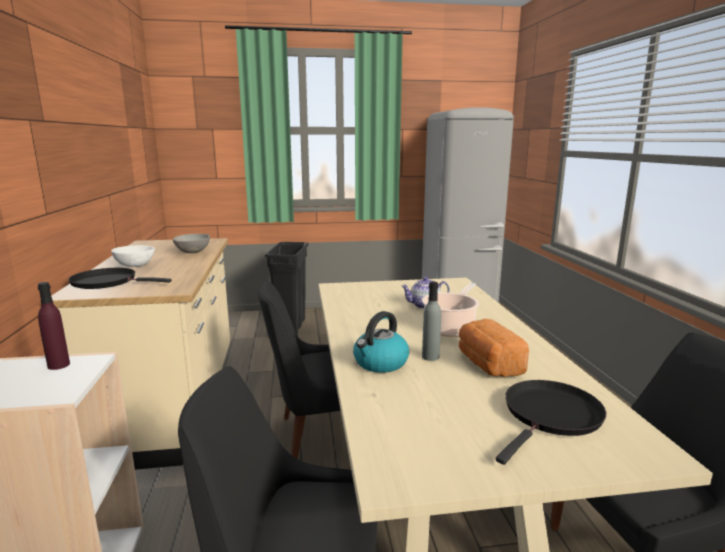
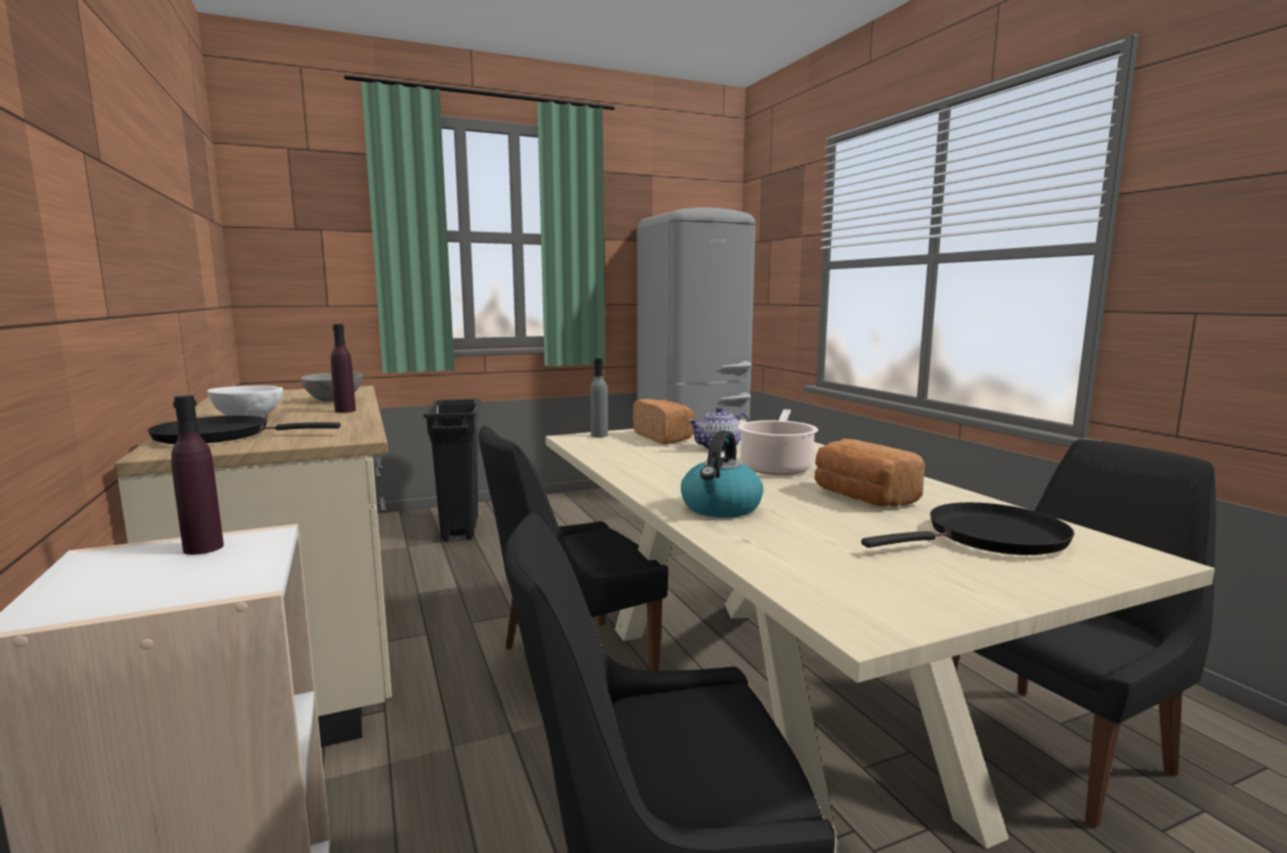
camera: 15 degrees left, 5 degrees down
(191, 263) = (345, 411): none -> purple bottle
(395, 291) = (664, 437): none -> bread
(430, 357) = (781, 496): grey bottle -> grey bottle (599, 435)
(550, 416) = (989, 538): black frying pan -> black frying pan turned 45 degrees clockwise

